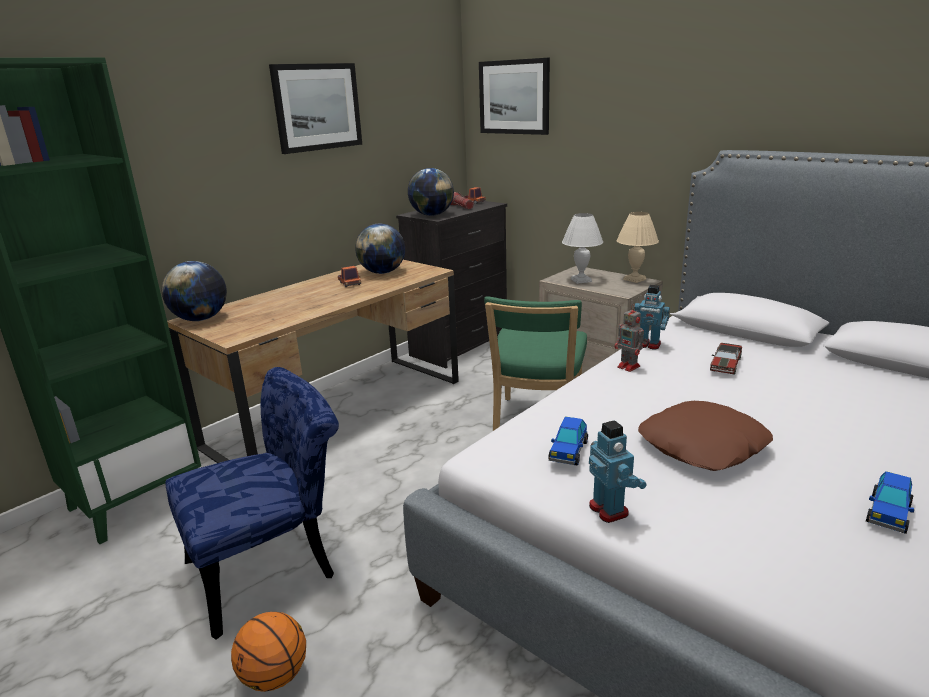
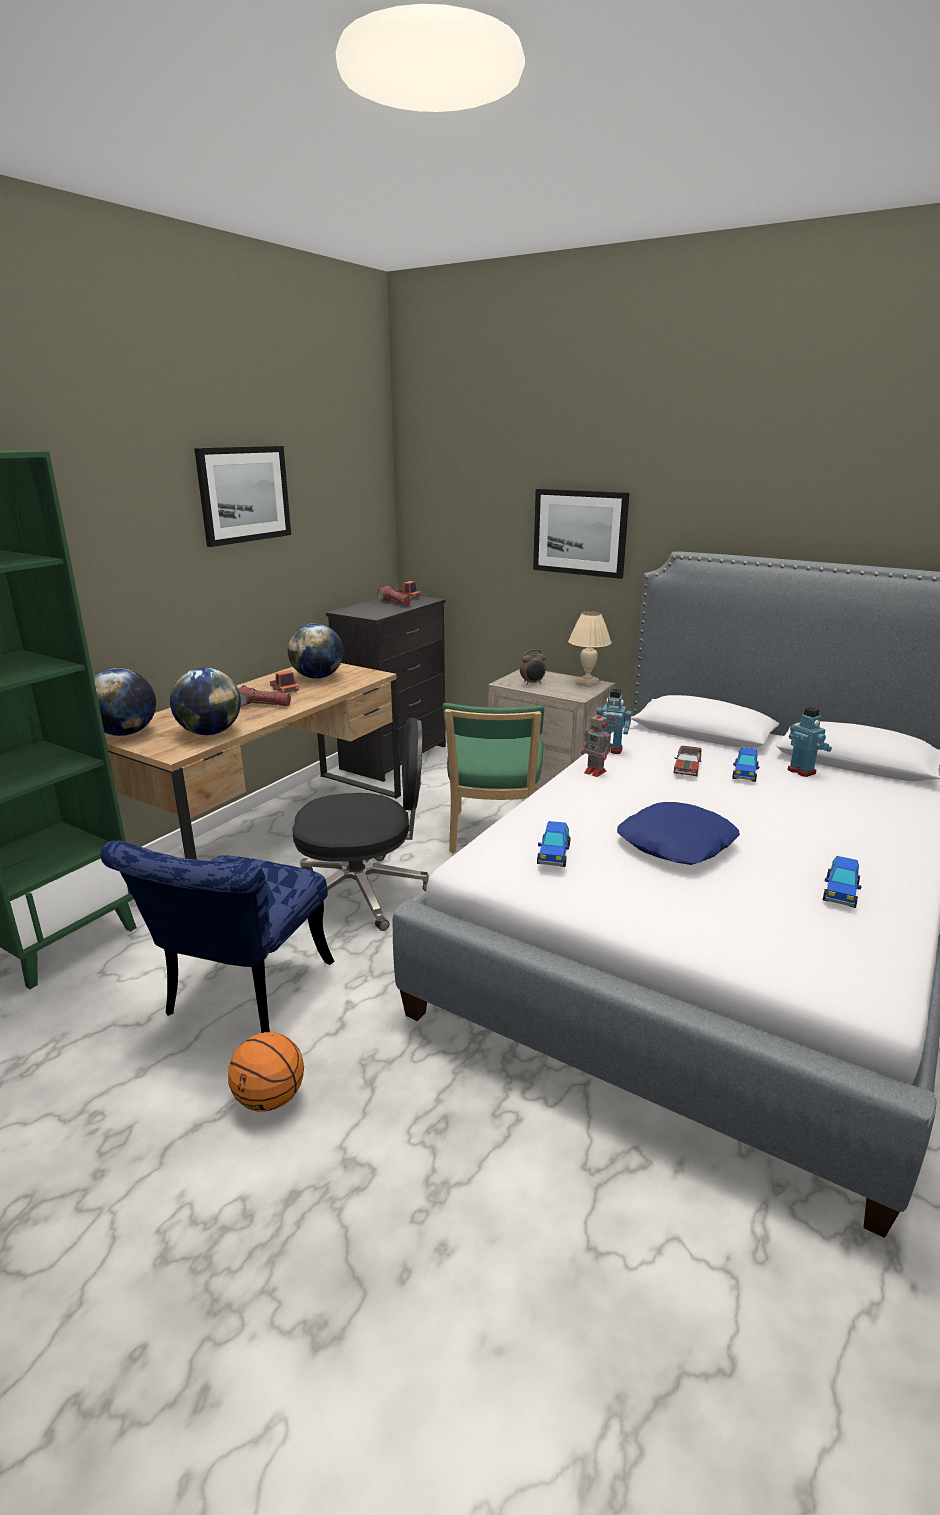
camera: 10 degrees left, 0 degrees up
(274, 566) = (240, 996): blue chair -> blue chair turned 150 degrees clockwise
(325, 296) = (262, 705): none -> flashlight
(407, 471) = (364, 892): none -> black office chair
(432, 215) = (367, 612): globe -> globe (210, 732)
(514, 97) = (453, 485): picture -> picture (580, 532)
(581, 280) = (532, 683): white table lamp -> alarm clock
(609, 510) = (601, 904): toy robot -> toy robot (802, 771)
(703, 446) = (677, 844): brown pillow -> blue pillow
(787, 373) = (744, 774): none -> toy car

